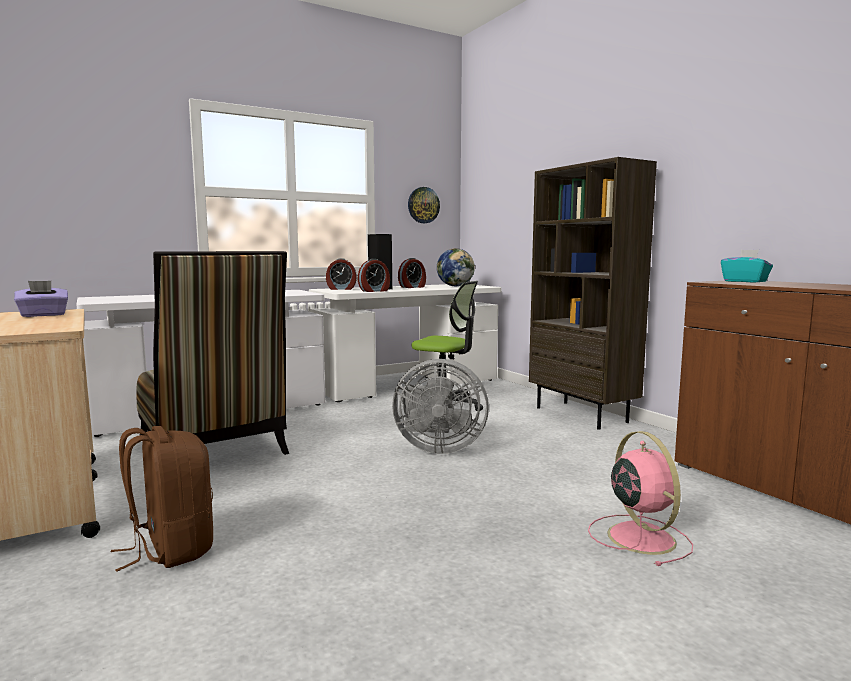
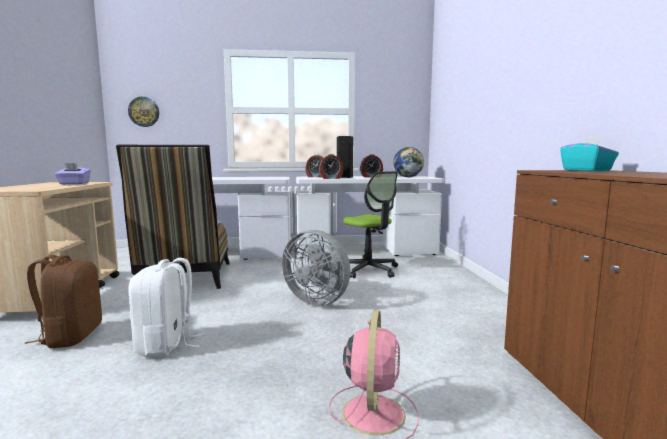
camera: 25 degrees right, 0 degrees up
(331, 529) = (166, 345): none -> white backpack
(423, 205) = (396, 114): wall clock -> wall clock (144, 112)
(582, 415) = (475, 292): brown bookcase -> none

